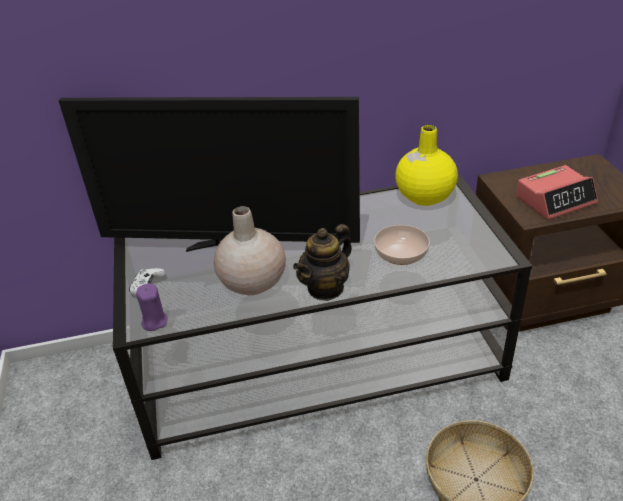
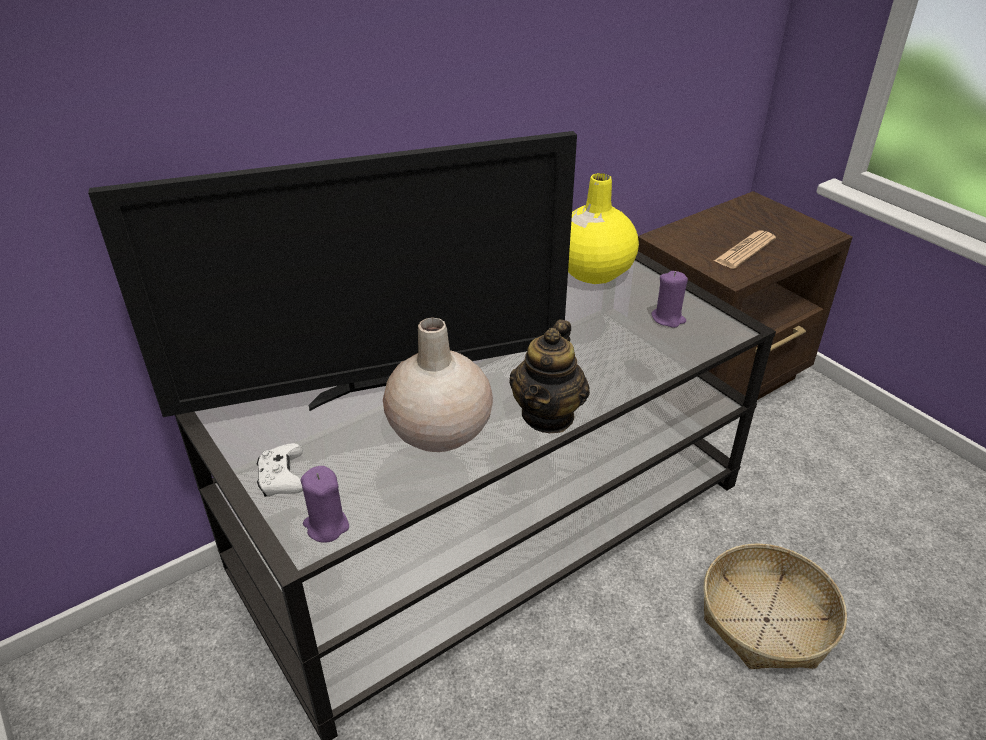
camera: 25 degrees left, 0 degrees up
(400, 254) = (613, 349): bowl -> none
(456, 240) = (668, 318): none -> purple candle
(555, 200) = (744, 250): alarm clock -> newspaper

